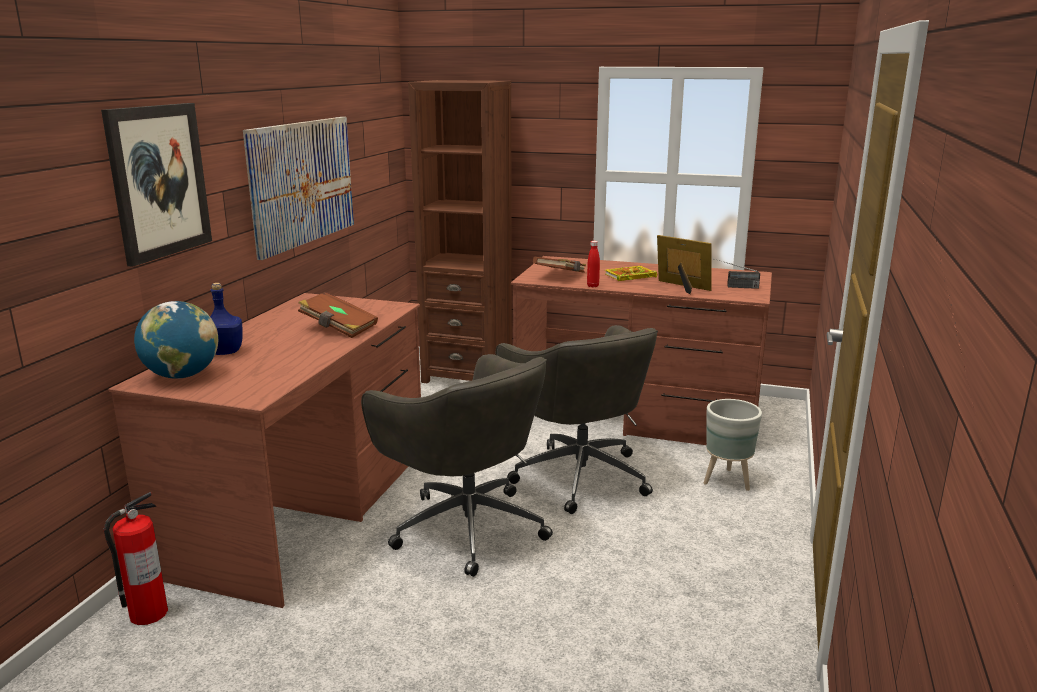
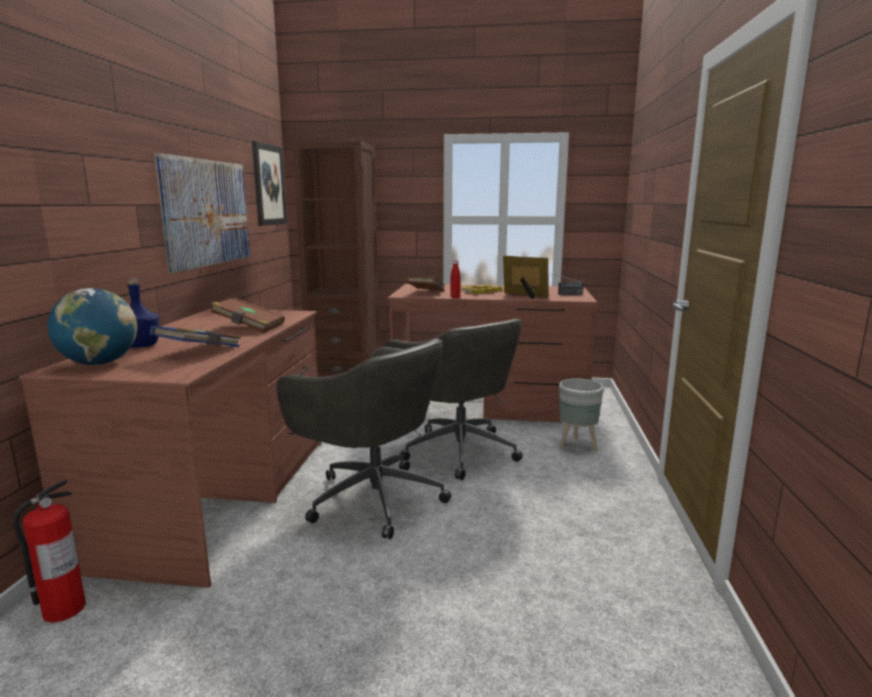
camera: 10 degrees left, 5 degrees down
(159, 181) = (73, 180): picture -> picture (269, 185)
(280, 365) = (199, 352): none -> blue book

